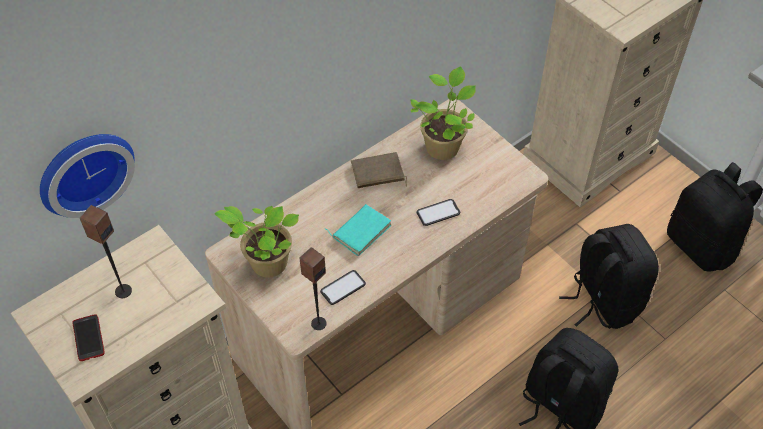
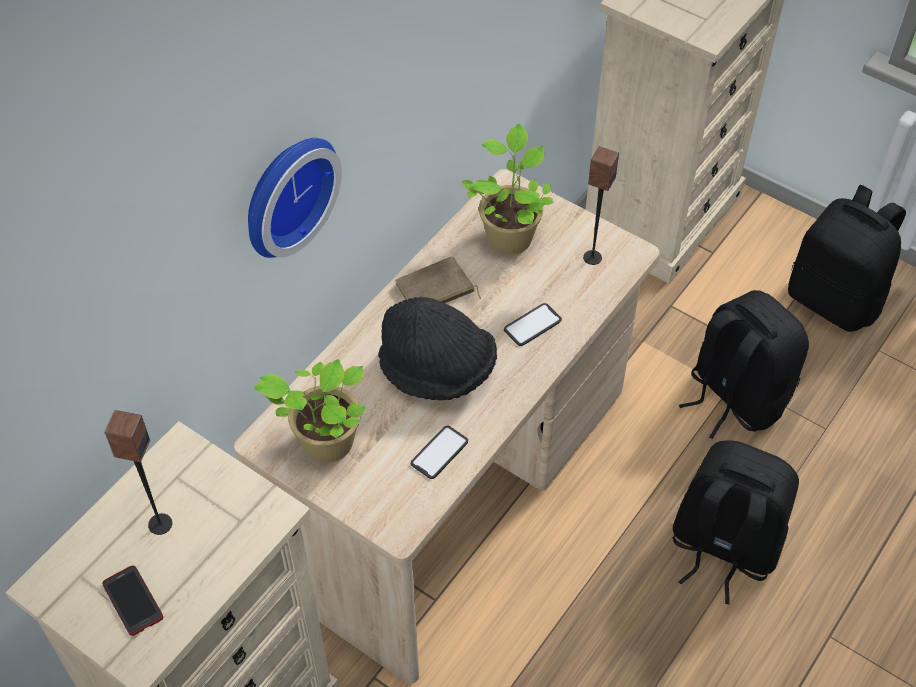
camera: 15 degrees left, 0 degrees up
(83, 170) = (81, 364): wall clock -> wall clock (284, 193)
(318, 323) = (422, 507): speaker -> speaker (592, 257)
(360, 230) = (437, 371): turquoise book -> black hat

